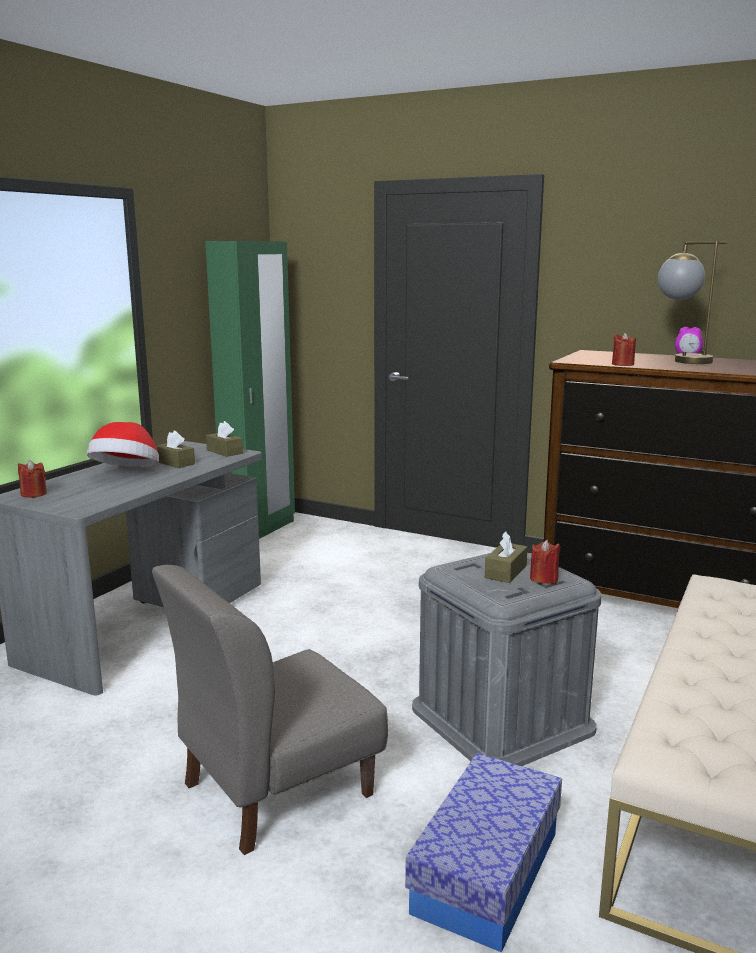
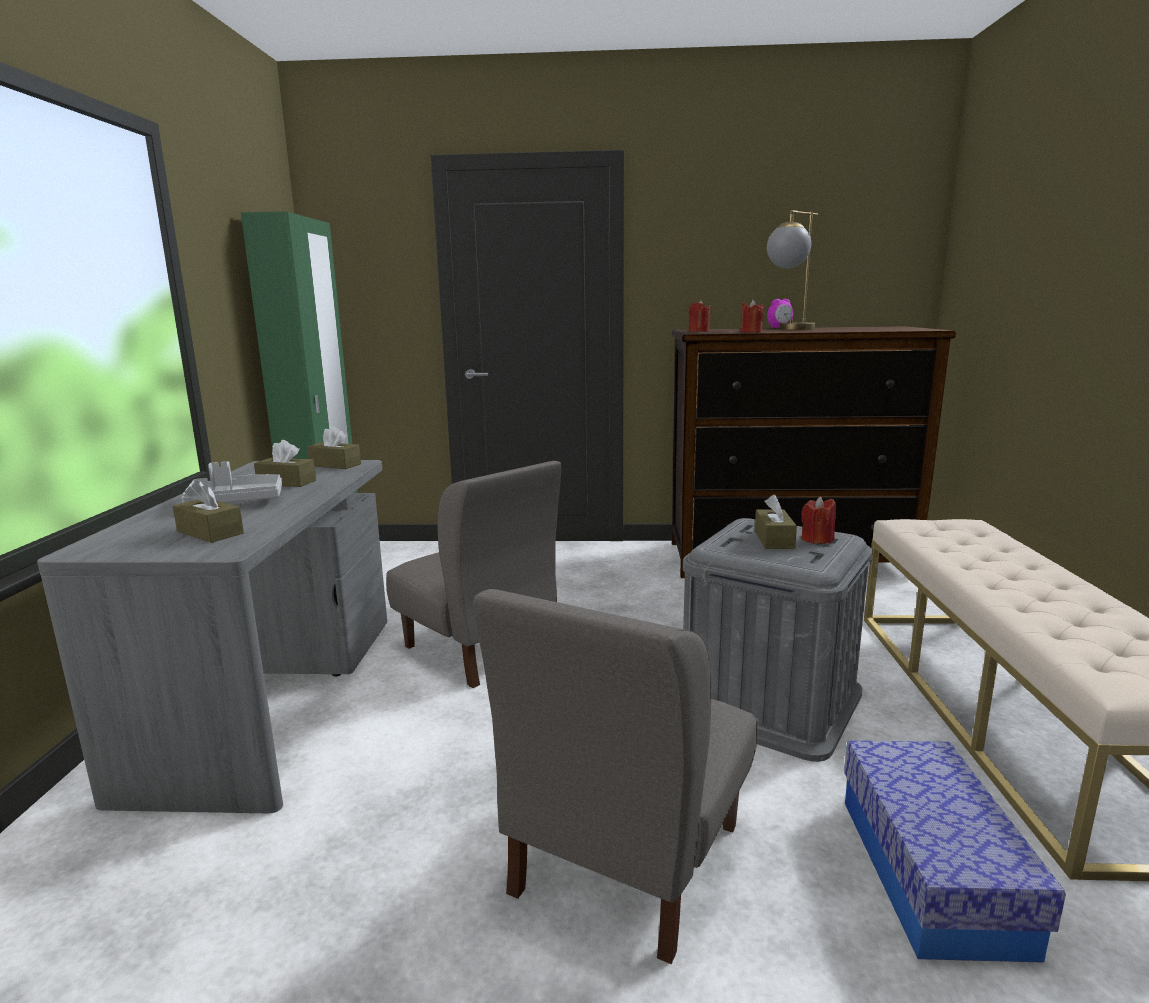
camera: 25 degrees left, 0 degrees up
(33, 494) = (119, 542): red candle -> red candle (699, 331)
(86, 495) = (210, 532): none -> brown tissue box
(127, 474) = (236, 501): hat -> grey tray
(312, 620) = (479, 648): none -> grey chair

